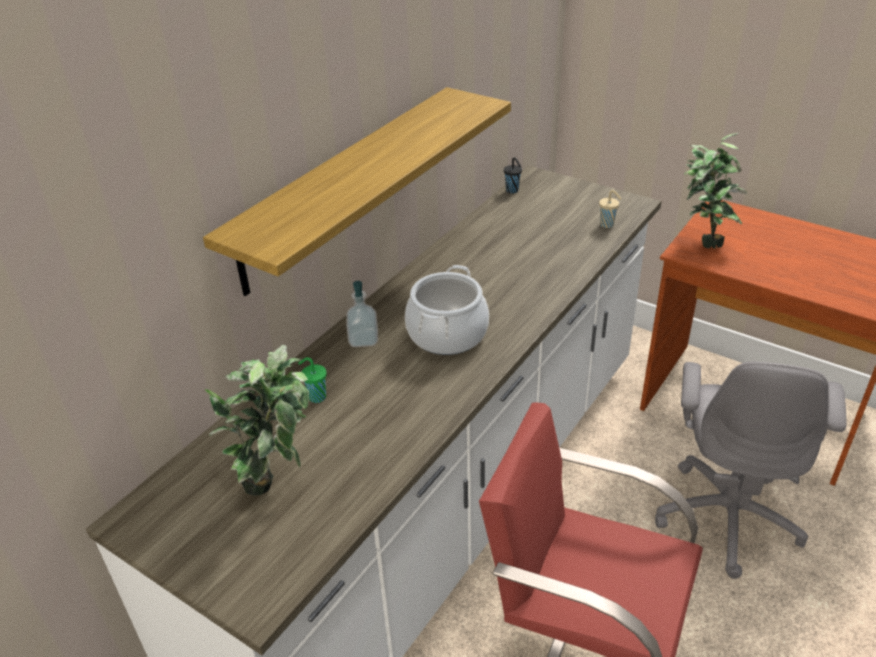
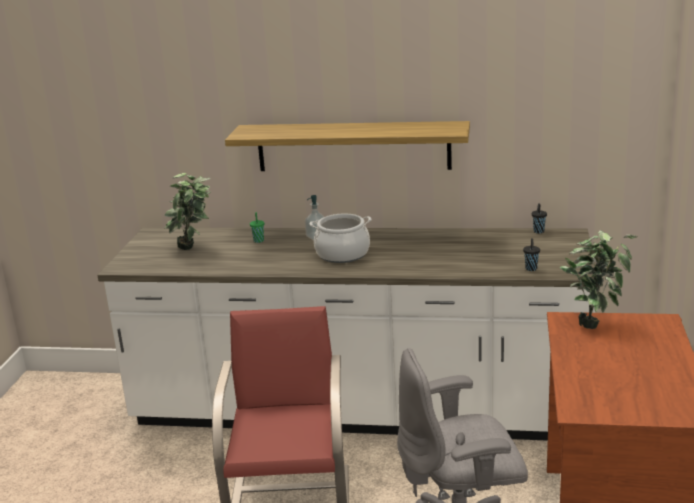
camera: 65 degrees right, 15 degrees down
(607, 225) = (531, 269): beige cup -> black cup

